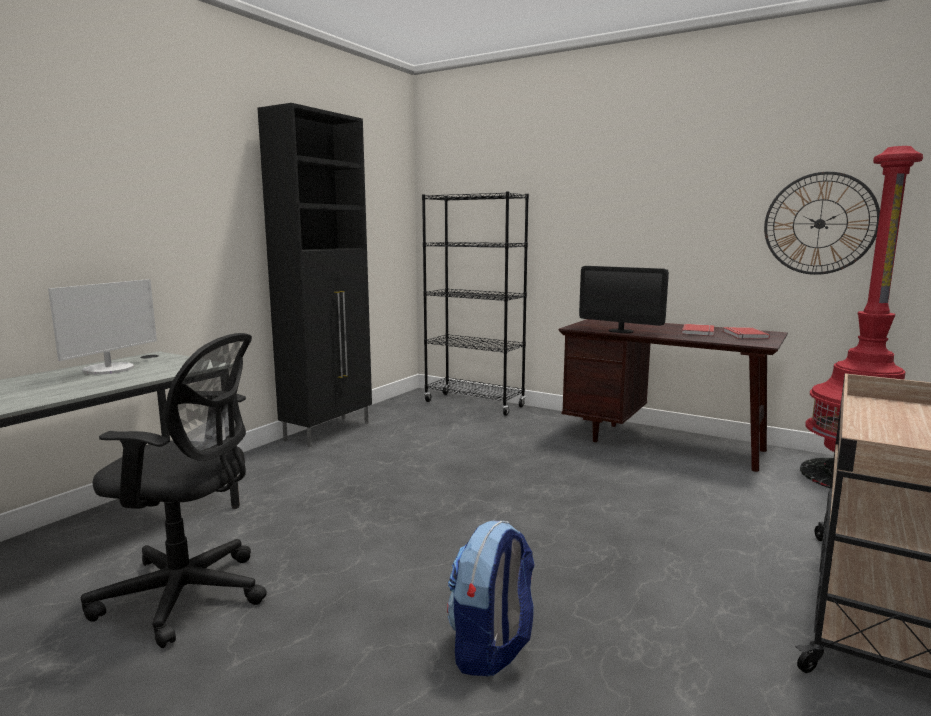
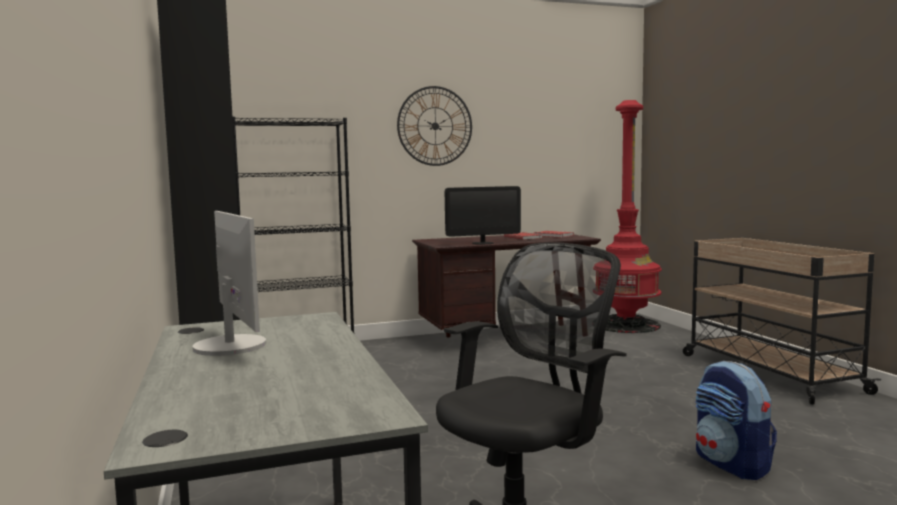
camera: 50 degrees left, 5 degrees down
(819, 223) = (570, 151): wall clock -> wall clock (435, 126)

